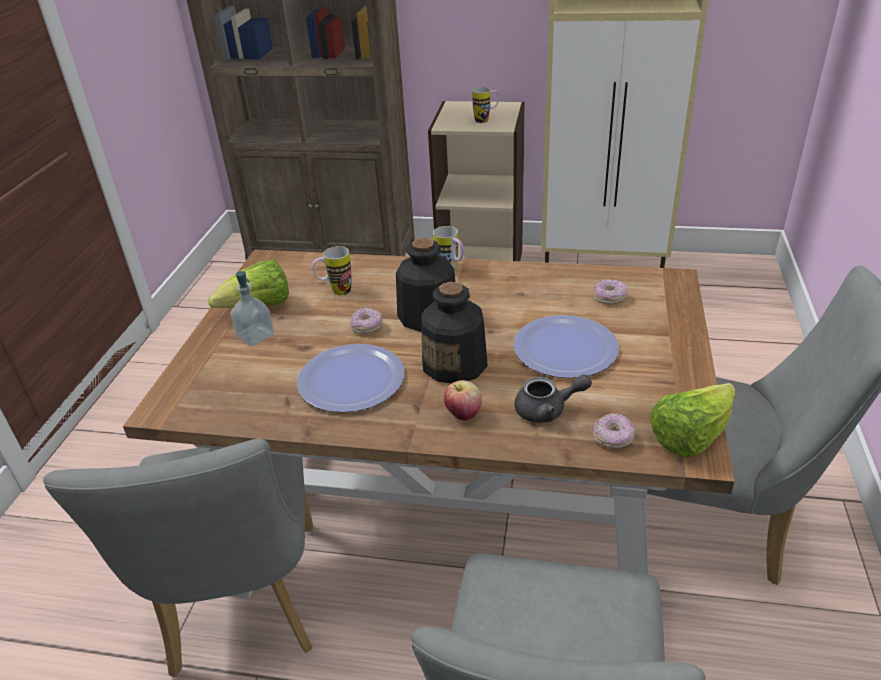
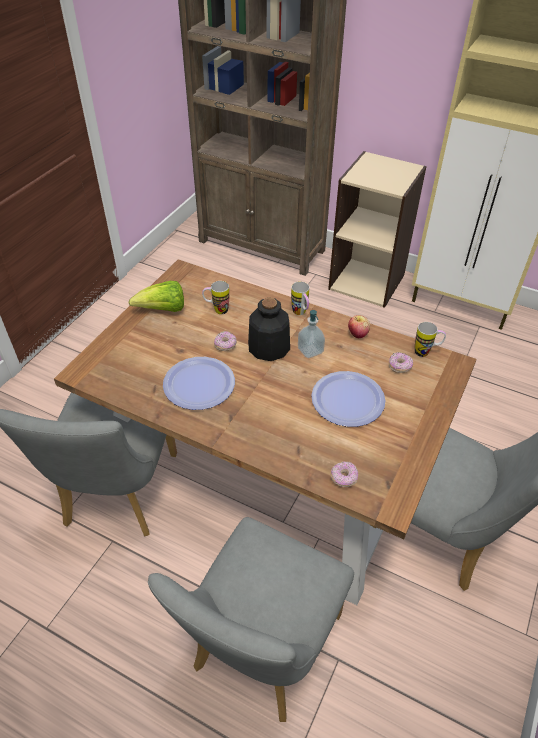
camera: 15 degrees right, 10 degrees up
(255, 336) = (153, 333): soap dispenser -> soap dispenser (310, 350)
(455, 364) = (269, 391): bottle -> none
(463, 414) = (257, 431): apple -> apple (357, 334)
(486, 120) = (387, 179): mug -> mug (426, 352)
(548, 410) = (312, 444): grey teapot -> none
(690, 437) = (394, 492): lettuce -> none

